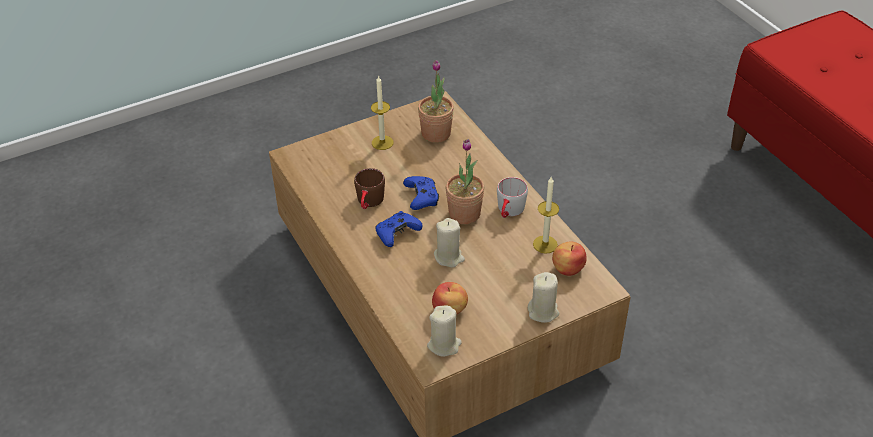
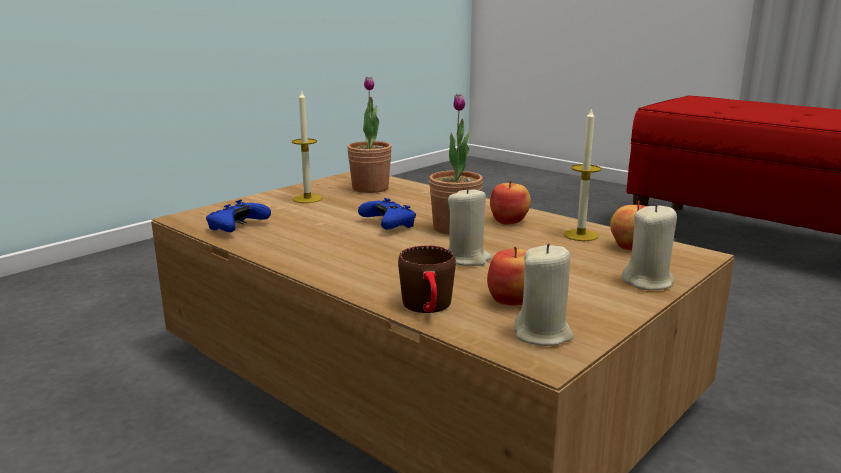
camera: 20 degrees left, 25 degrees down
(369, 203) = (318, 235): brown mug -> brown mug (429, 308)
(397, 234) = (376, 252): blue game controller -> blue game controller (237, 227)
(509, 212) = (509, 221): grey mug -> apple

